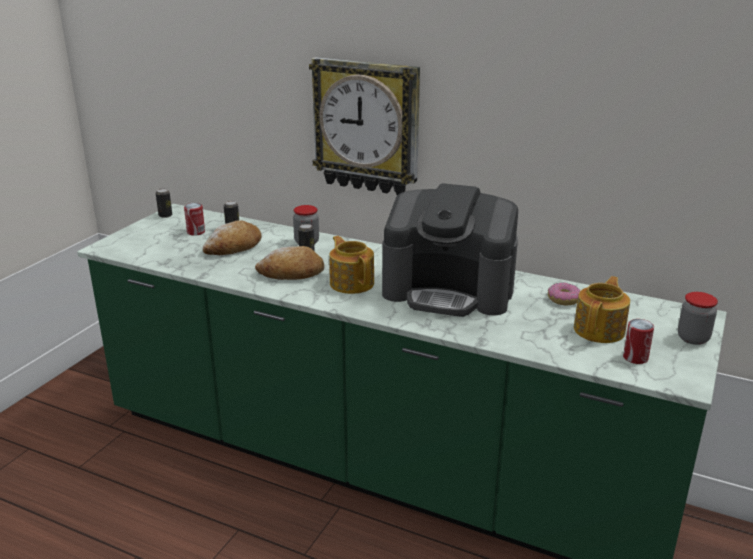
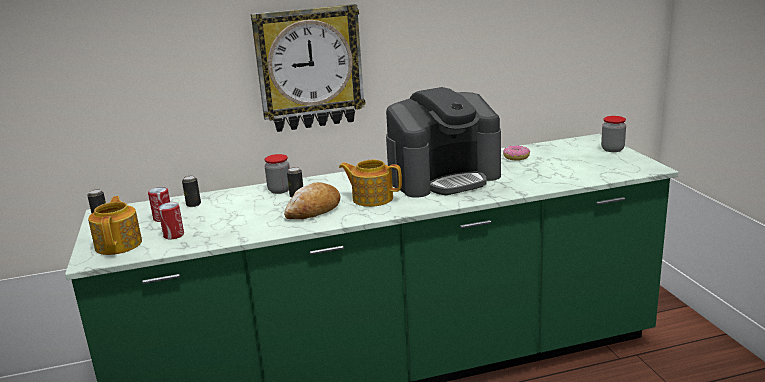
camera: 40 degrees left, 5 degrees down
(234, 247) = (225, 214): bread -> none
(600, 330) = (565, 163): teapot -> teapot (119, 244)
(635, 358) = (608, 167): can -> can (173, 235)

